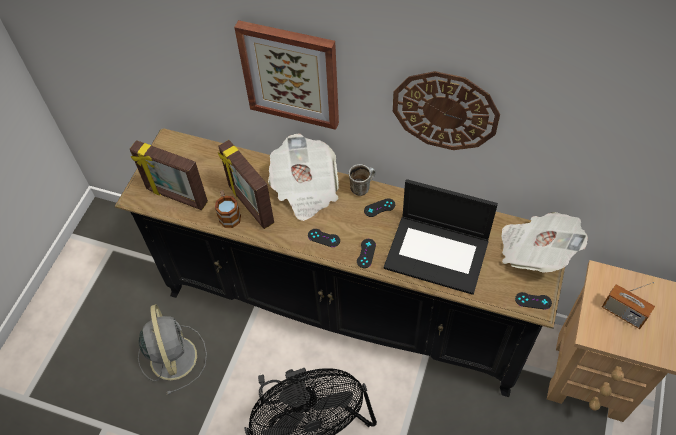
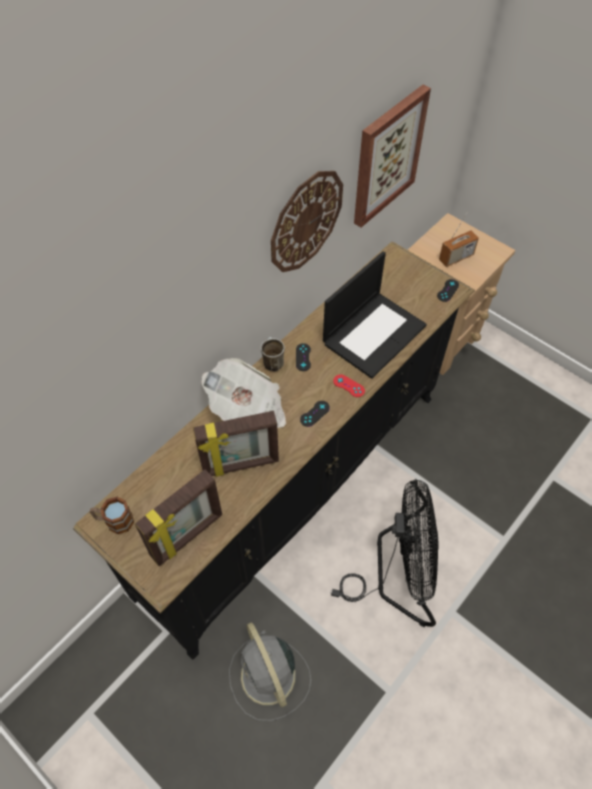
camera: 70 degrees left, 0 degrees up
(173, 355) = (269, 678): grey fan -> grey fan turned 120 degrees counterclockwise
(228, 214) = (241, 490): mug -> mug (114, 521)
(291, 74) = (186, 315): picture -> picture (387, 156)
(366, 253) = (348, 386): black game controller -> red game controller
(535, 251) = (402, 269): newspaper -> none

